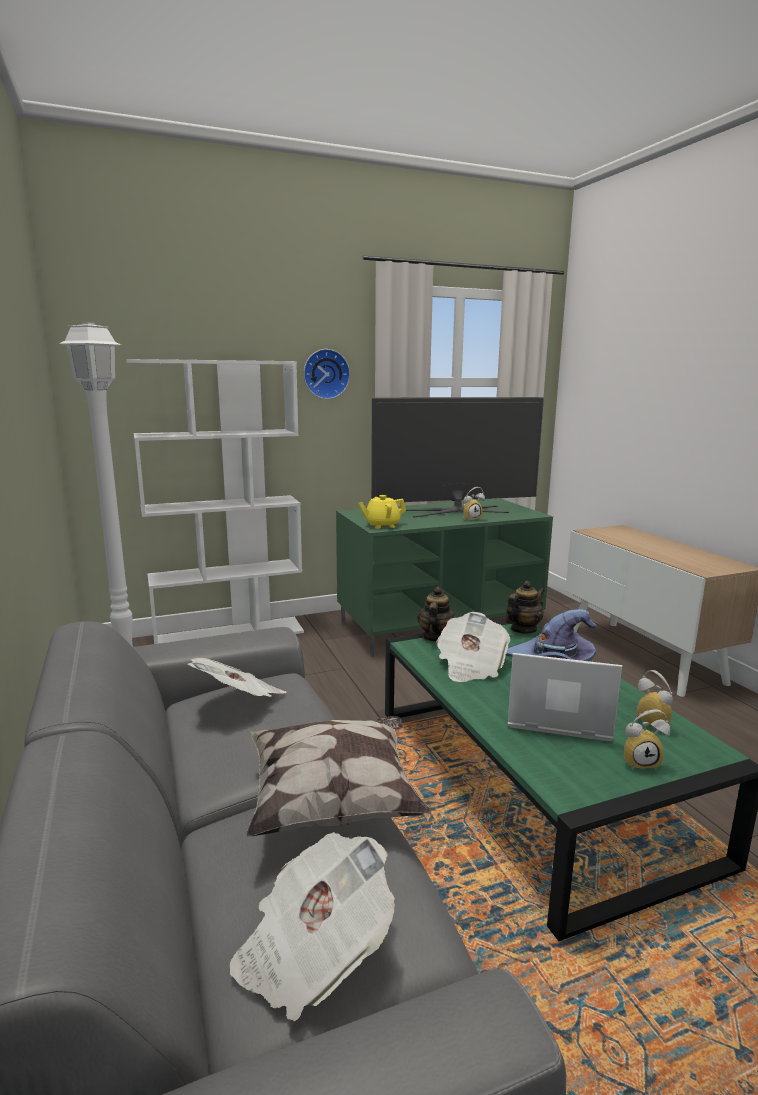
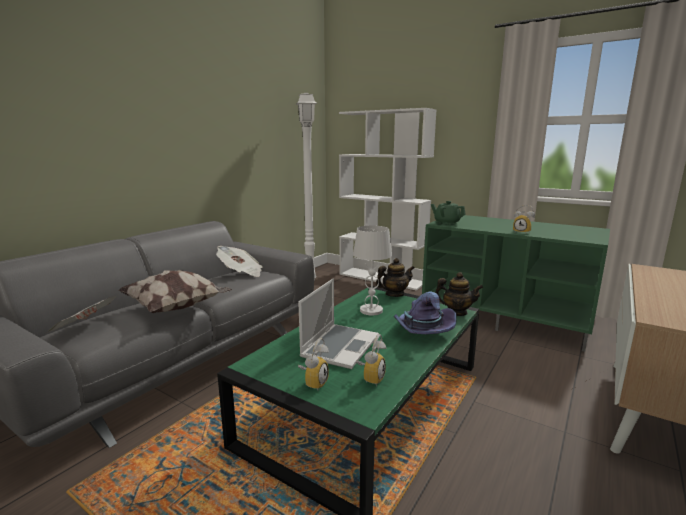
camera: 55 degrees right, 0 degrees up
(325, 374) = (466, 117): wall clock -> none
(382, 525) = (446, 223): yellow teapot -> green teapot
(456, 511) = (531, 227): television -> none
(470, 666) = (371, 310): newspaper -> white table lamp
(556, 717) = (340, 346): laptop -> laptop turned 45 degrees clockwise
(640, 761) = (313, 383): alarm clock -> alarm clock turned 120 degrees counterclockwise

